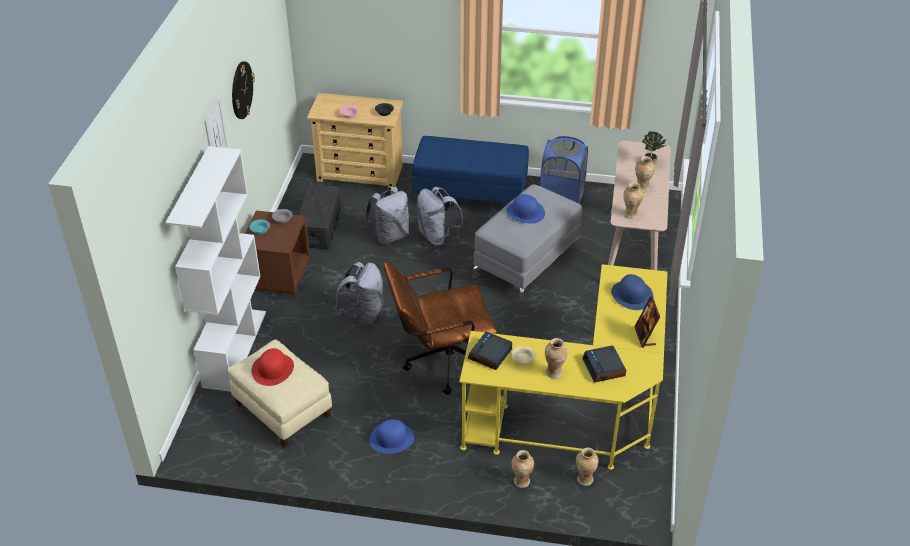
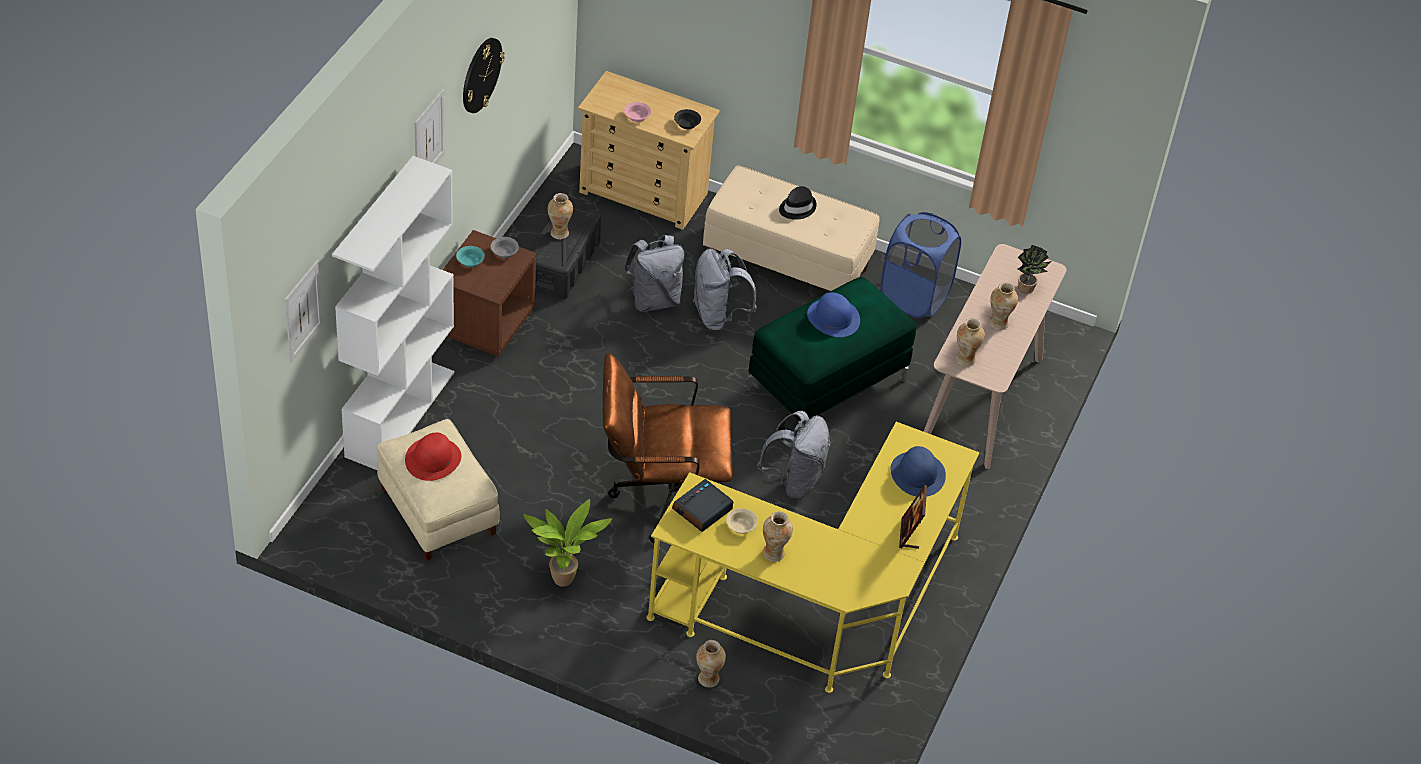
camera: 10 degrees right, 5 degrees up
(152, 271) = (303, 311): none -> picture
(363, 314) = (581, 406): grey backpack -> grey backpack (794, 480)
(391, 438) = (564, 583): blue hat -> potted plant
(471, 195) = (787, 264): blue bench -> beige bench
(472, 152) = (797, 207): none -> black hat
(526, 264) = (826, 385): grey ottoman -> green ottoman
(584, 479) = (789, 696): vase -> vase (559, 233)
(604, 368) = (840, 563): alarm clock -> none

